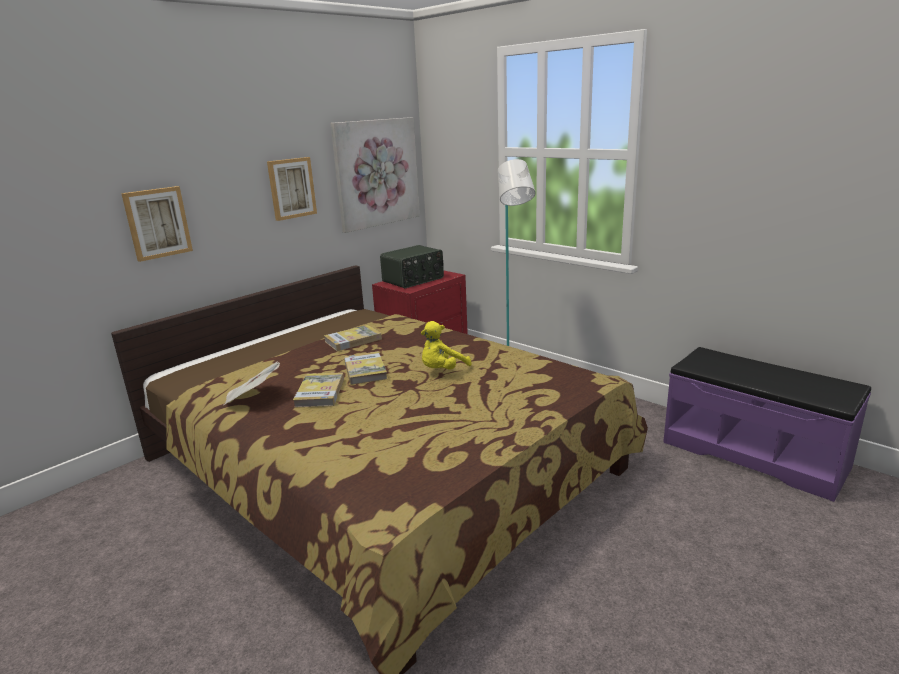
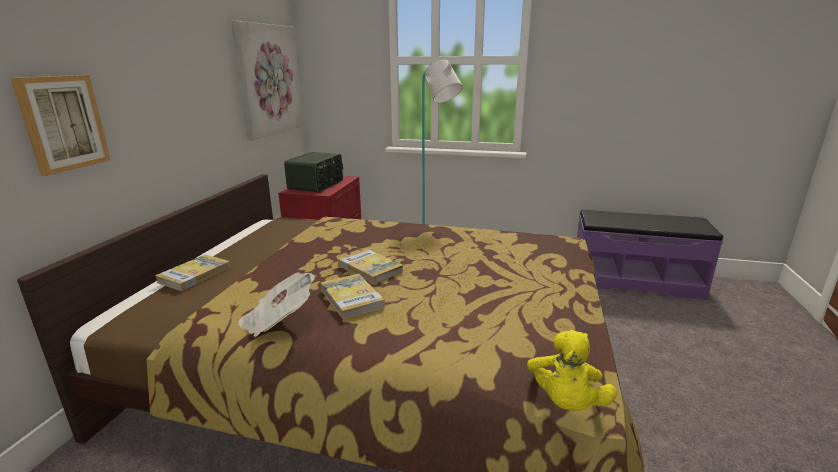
camera: 30 degrees left, 0 degrees up
(291, 188) = (202, 89): picture -> none
(353, 340) = (317, 244): book -> book (195, 275)
(442, 370) = (443, 255): yellow plush toy -> yellow plush toy (565, 403)

